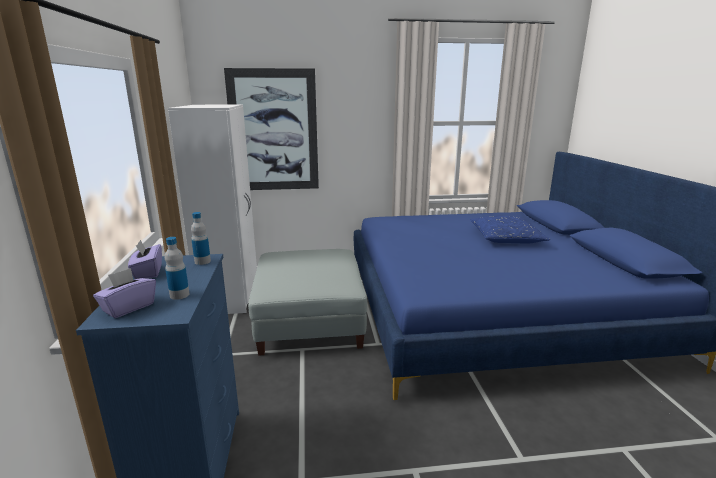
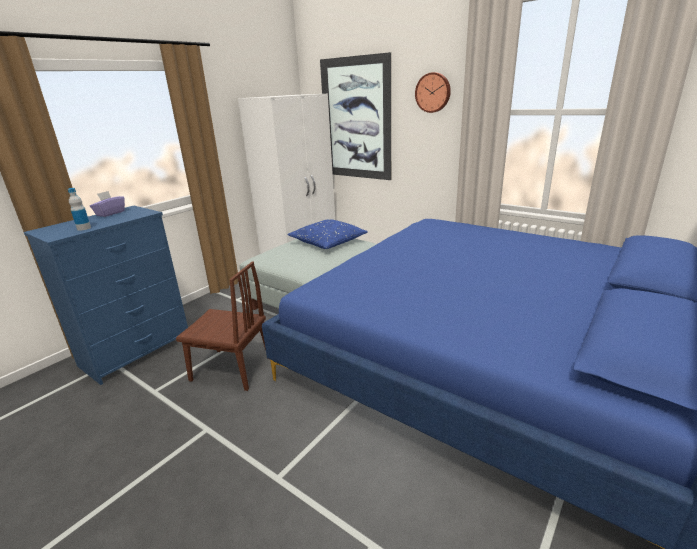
camera: 45 degrees right, 5 degrees up
(128, 307) = (57, 228): purple tissue box -> none
(202, 261) = (141, 214): bottle -> none
(342, 414) = (231, 369): none -> brown chair
(360, 106) = (433, 92): none -> wall clock
(506, 238) = (520, 272): blue pillow -> blue pillow (328, 241)

